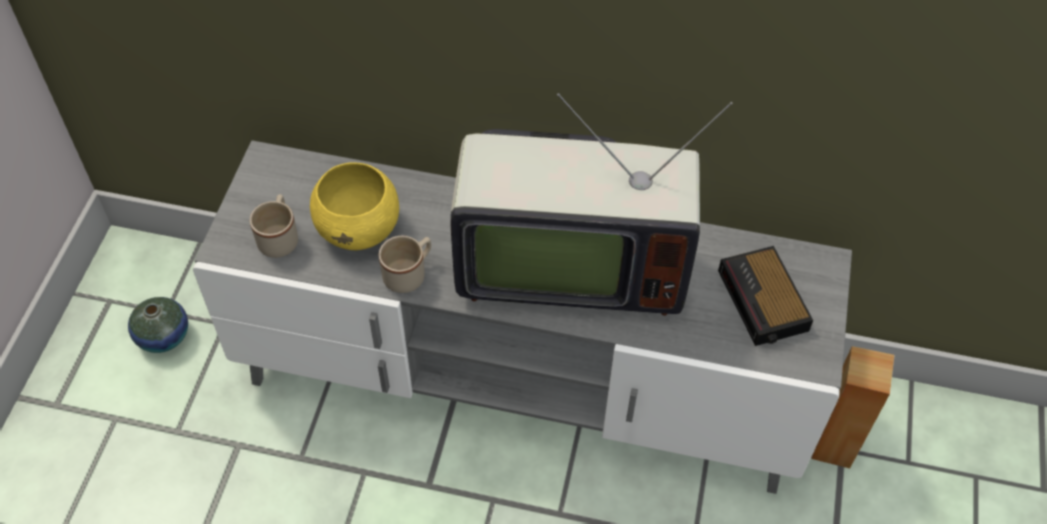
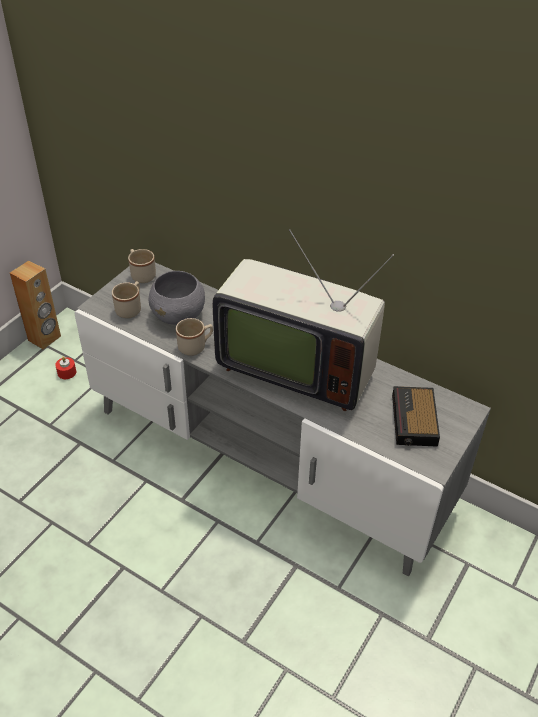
camera: 20 degrees right, 10 degrees down
(163, 336) = (67, 372): vase -> red candle
(268, 173) = (141, 274): none -> beige mug
(359, 228) = (179, 315): yellow bowl -> grey bowl
(834, 445) = (462, 559): brown speaker -> brown speaker (45, 338)

